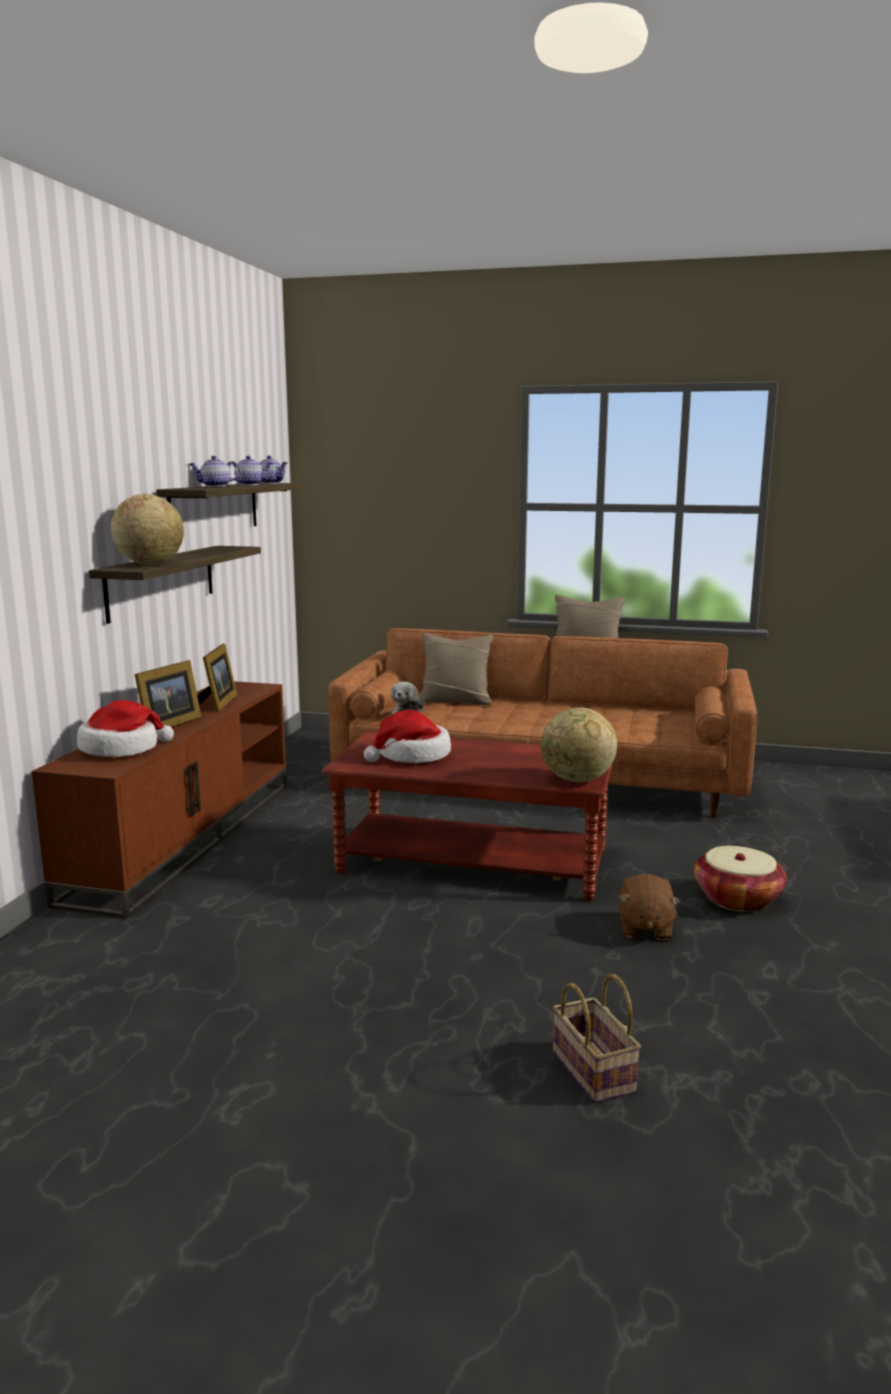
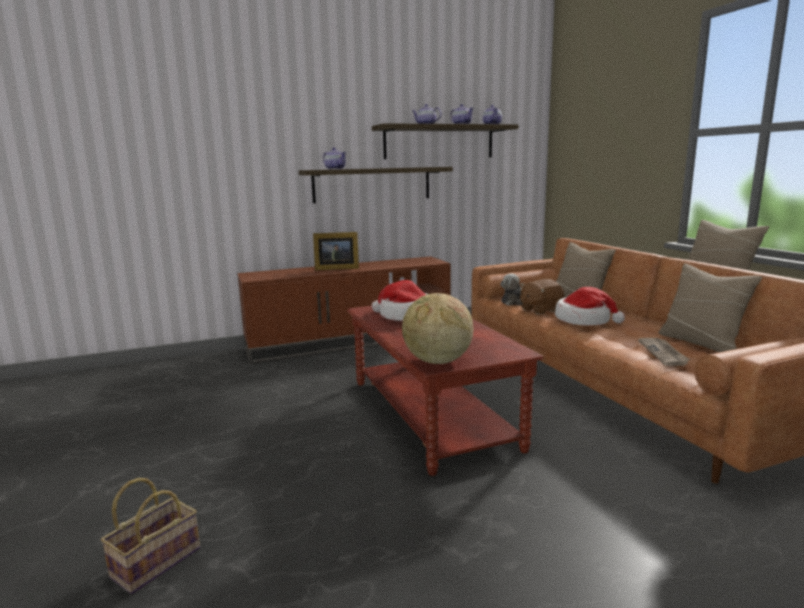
camera: 55 degrees right, 0 degrees up
(122, 749) = (286, 273): hat -> hat (584, 320)
(150, 564) = (335, 169): globe -> teapot
(217, 704) = (387, 265): picture frame -> none
(623, 711) = (701, 343): none -> beige pillow
(629, 726) = (663, 353): none -> newspaper
(645, 928) = (413, 516): brown plush toy -> brown plush toy (540, 310)
(737, 899) = (543, 551): basket -> none

